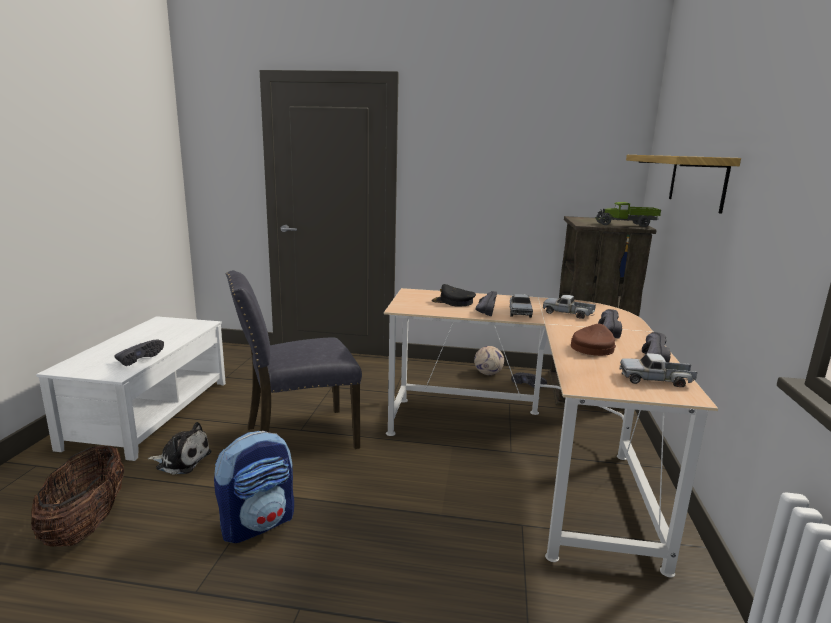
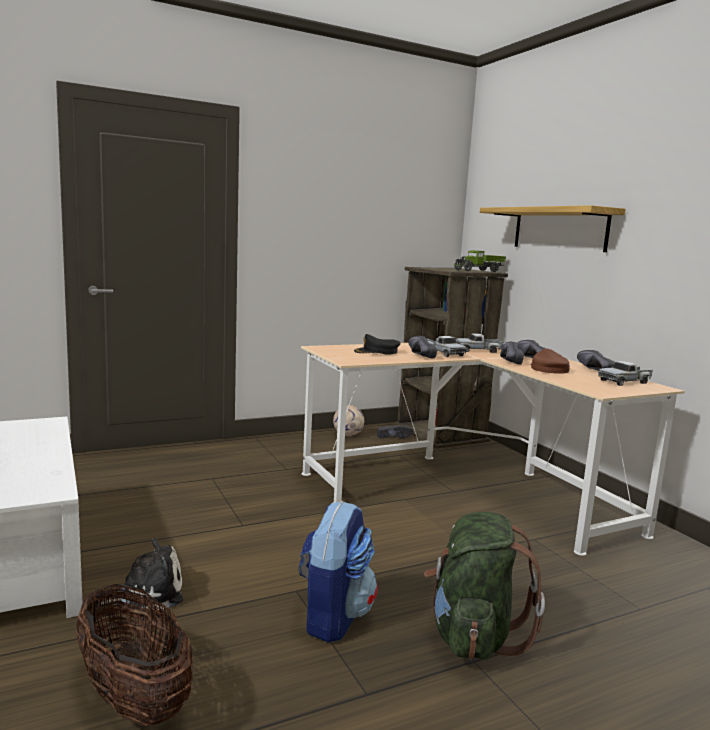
camera: 35 degrees left, 5 degrees down
(139, 358) = (43, 471): black shoe -> black shoe (506, 360)
(298, 436) = (250, 532): grey chair -> none
(331, 587) = (473, 635): none -> green backpack

